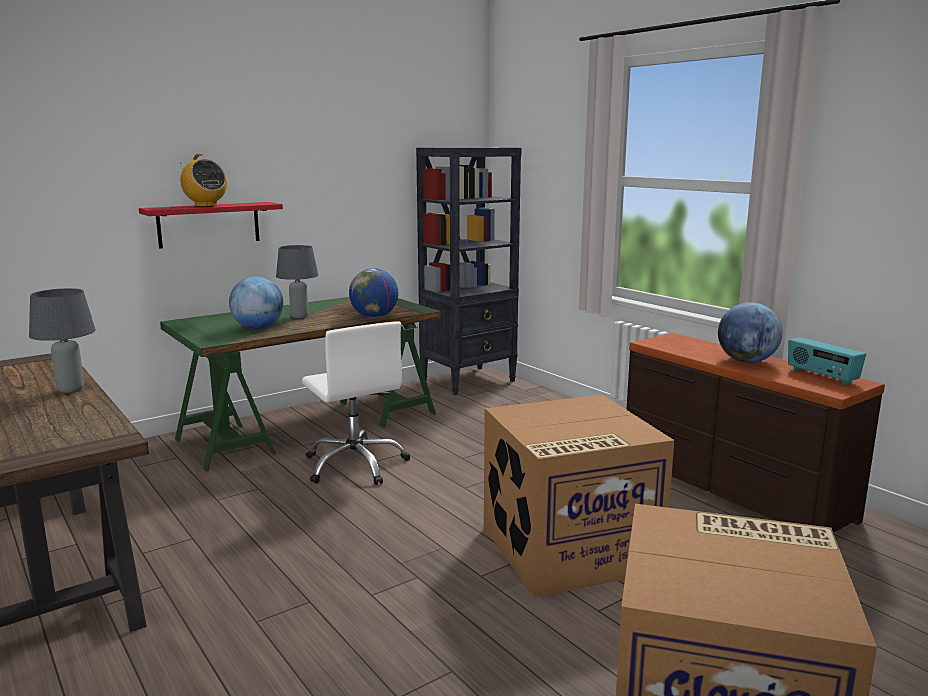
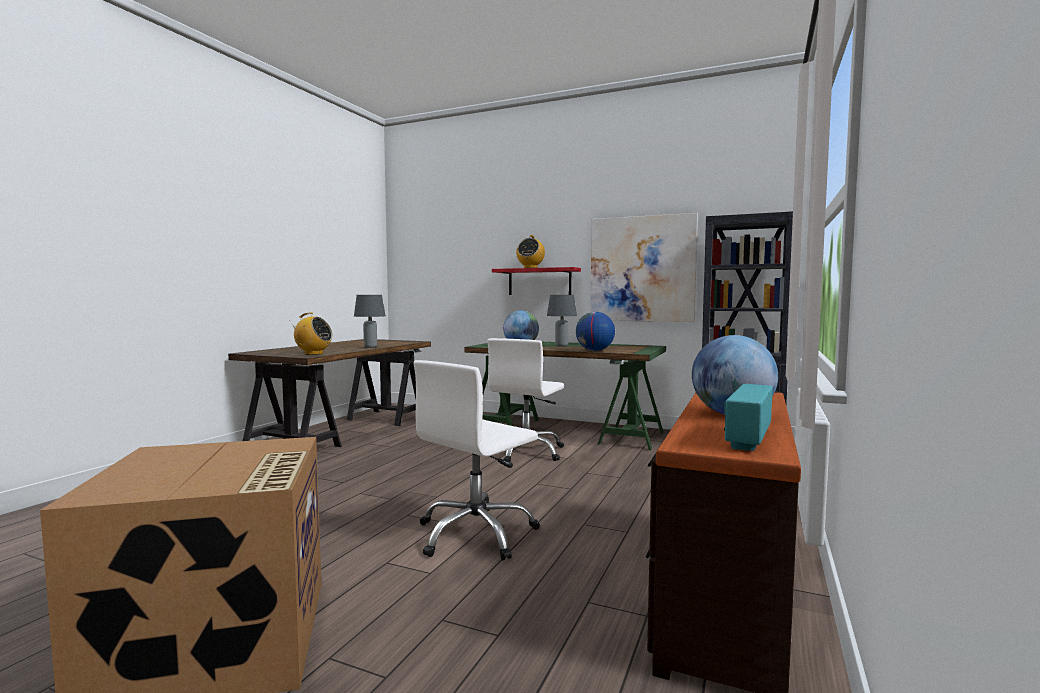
camera: 60 degrees right, 10 degrees down
(88, 432) = (313, 354): none -> radio
(346, 201) = (642, 269): none -> picture
(567, 549) = (476, 534): cardboard box -> white office chair

